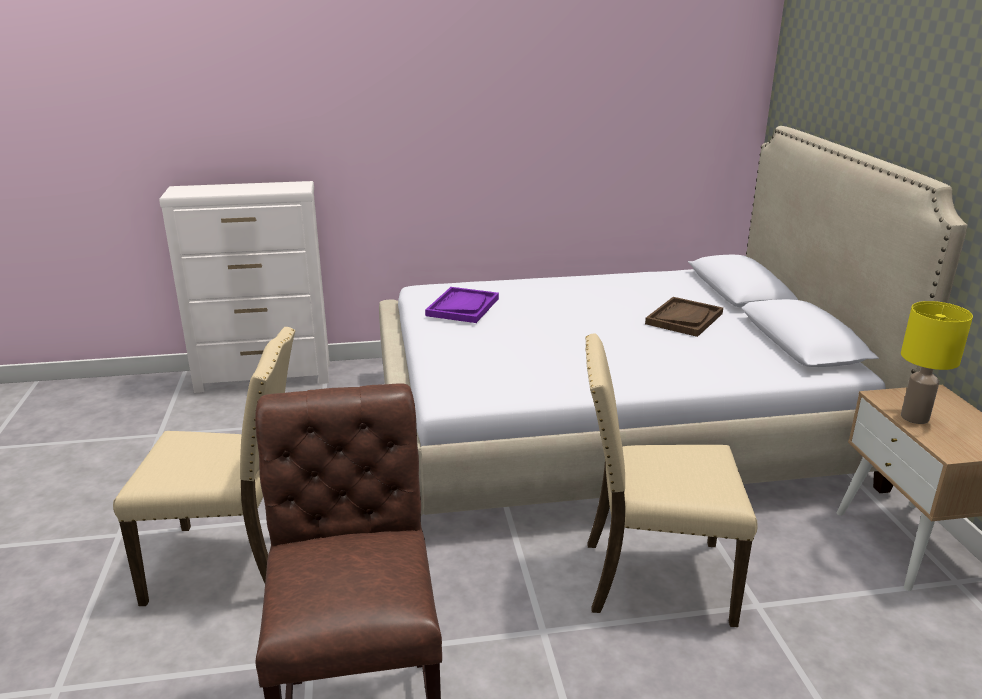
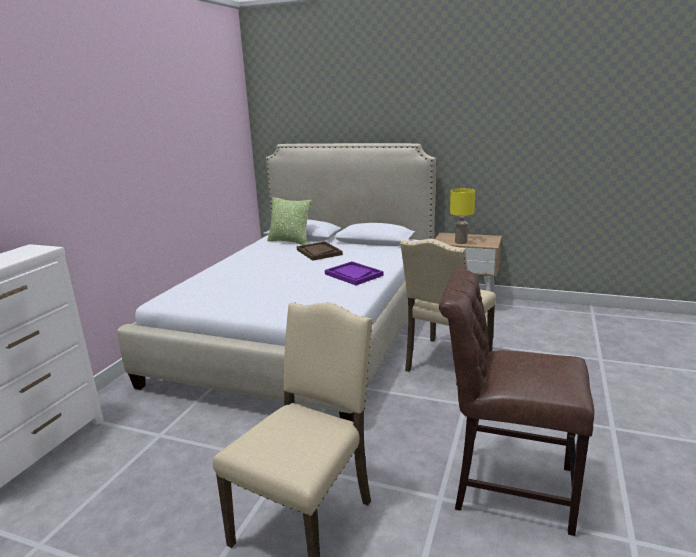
camera: 60 degrees left, 5 degrees down
(462, 307) = (217, 293): purple tray -> purple tray (353, 275)
(700, 288) = (290, 241): none -> pillow

